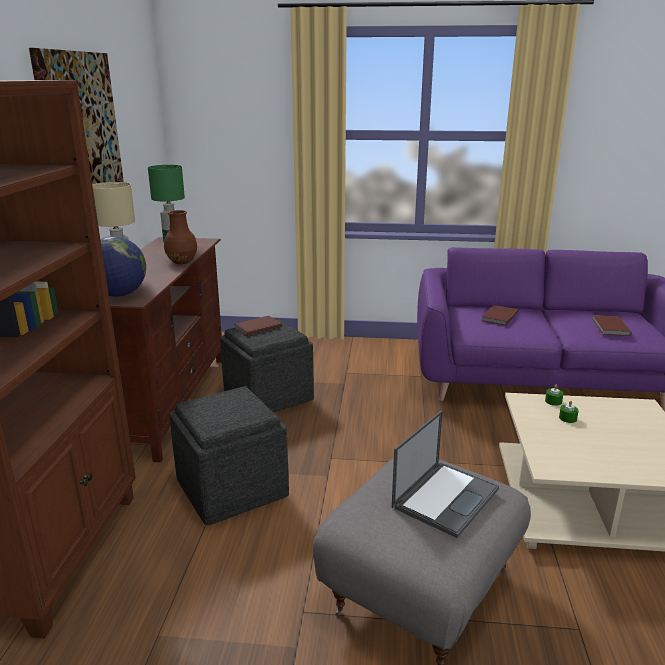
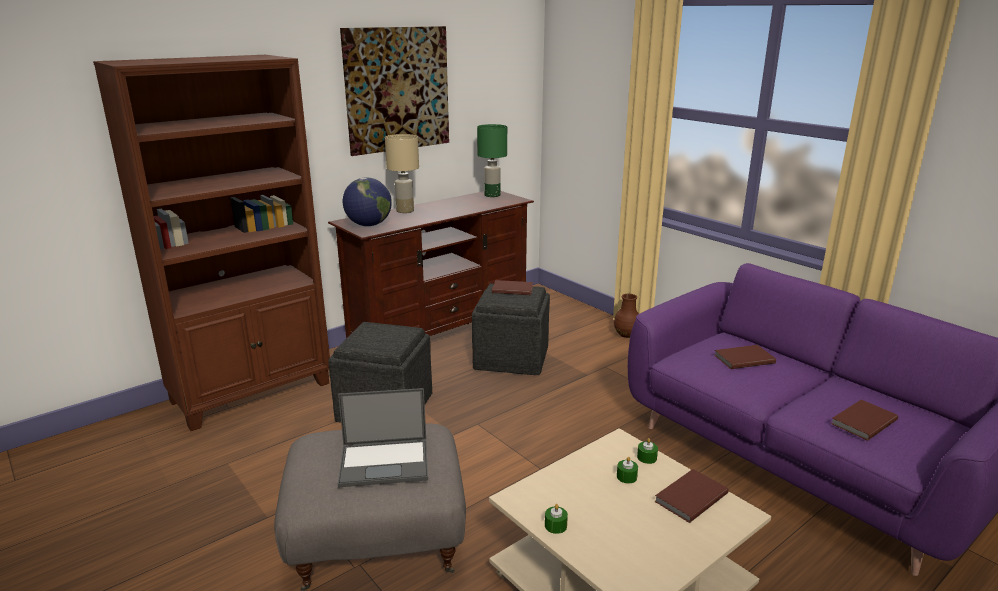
camera: 45 degrees right, 0 degrees up
(182, 262) = (460, 212): brown vase -> brown vase (626, 335)
(598, 469) = (555, 525): none -> green candle
(612, 411) = (689, 497): none -> brown book

